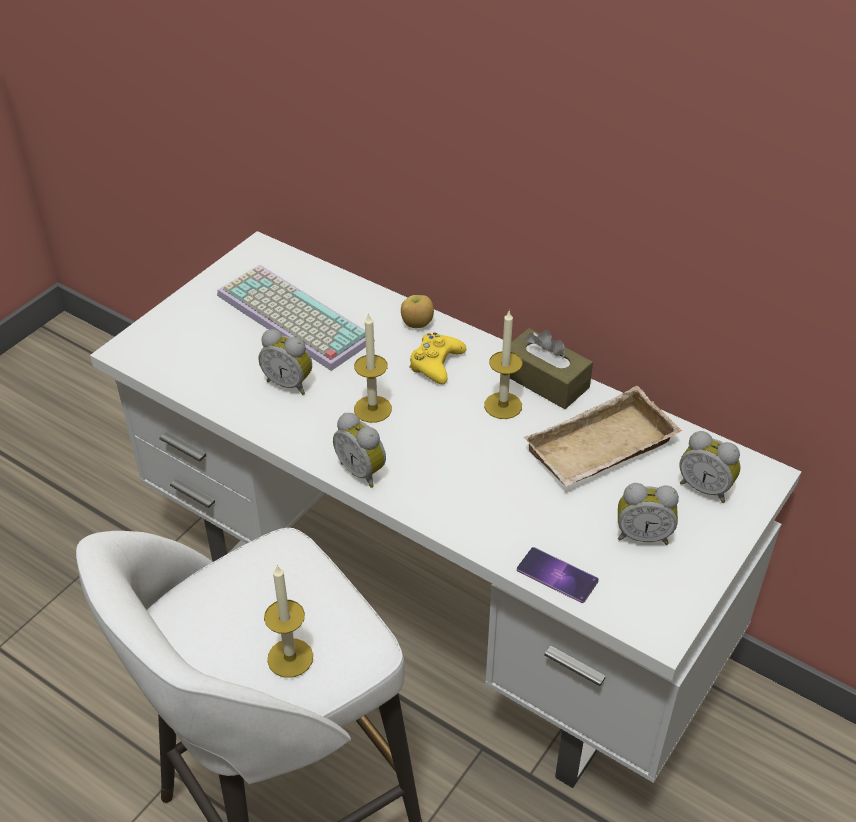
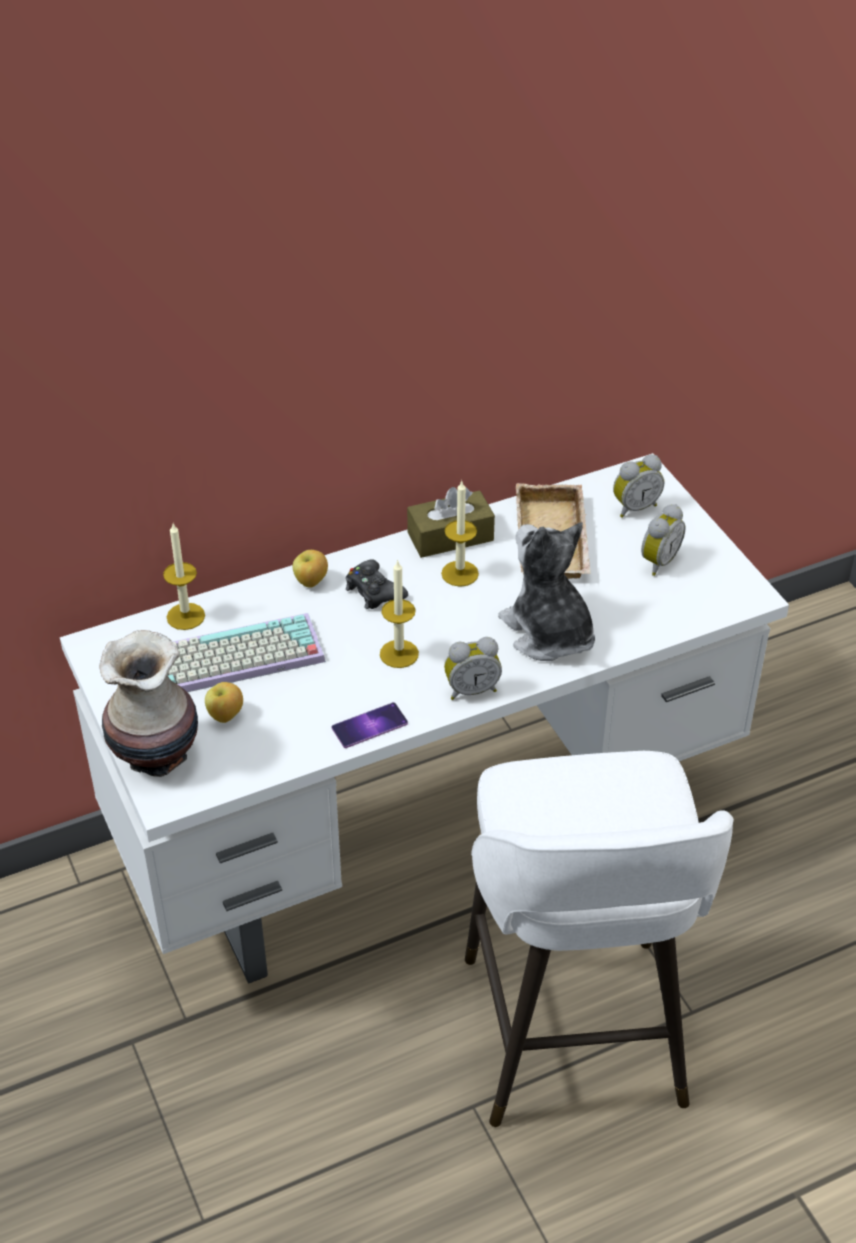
camera: 60 degrees left, 0 degrees up
(167, 327) = (157, 756): none -> vase
(231, 343) = (225, 716): none -> apple
(289, 383) = (319, 695): alarm clock -> none
(290, 658) = (641, 815): candle -> candle (185, 616)
(436, 364) = (374, 591): yellow game controller -> black game controller
(474, 494) = (548, 633): none -> plush toy
(557, 575) = (665, 624): phone -> phone (369, 725)

